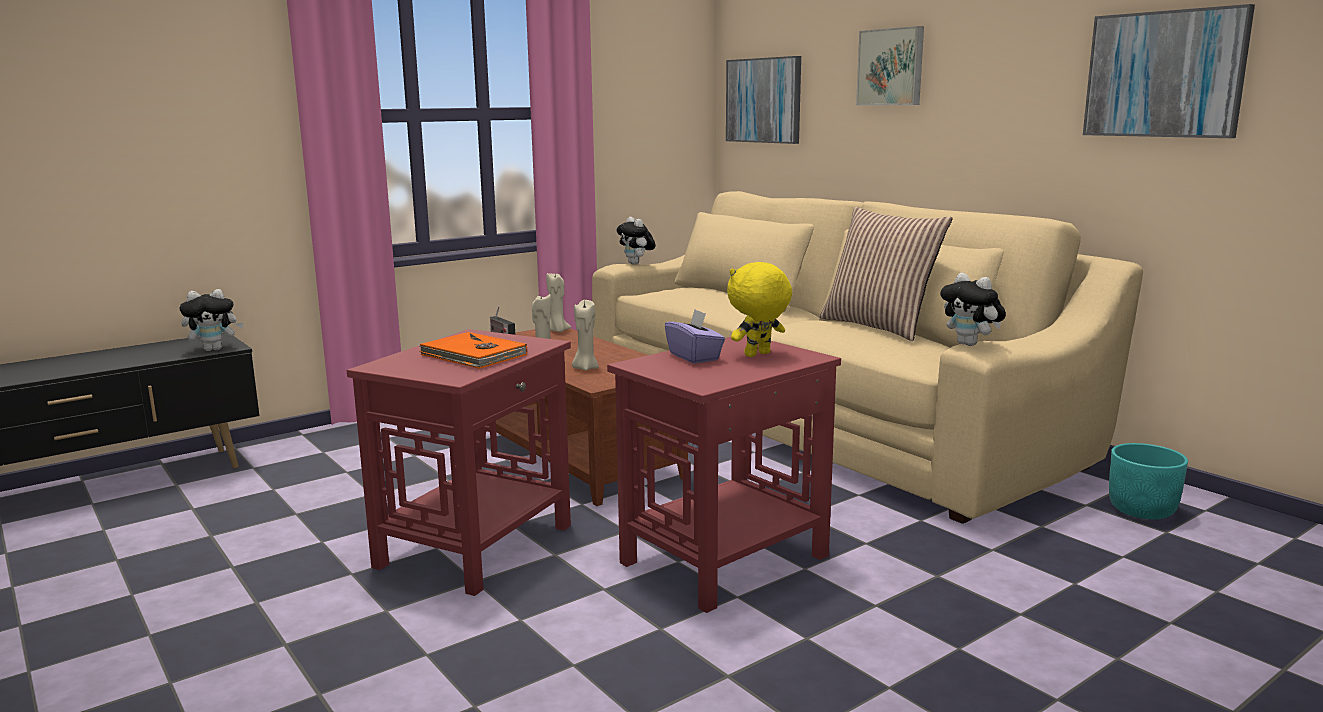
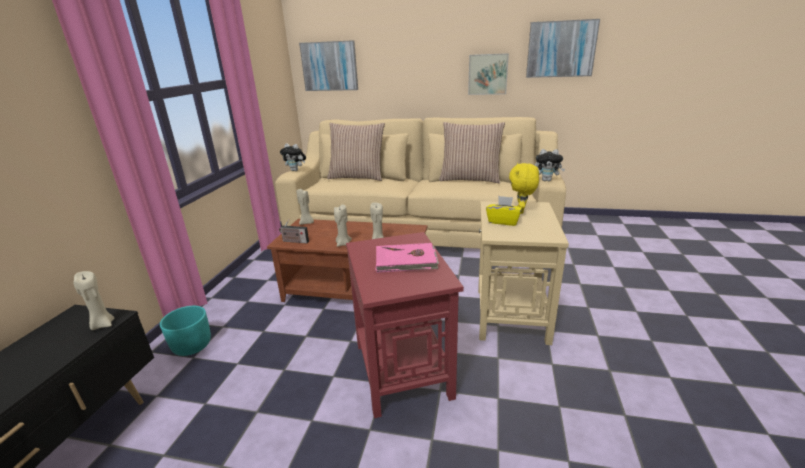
camera: 40 degrees left, 10 degrees up
(215, 349) = (102, 325): plush toy -> beige candle
(473, 355) = (406, 261): orange book -> pink book
(694, 357) = (503, 221): purple tissue box -> yellow tissue box
(715, 290) = (357, 177): none -> pillow
(723, 559) = (510, 314): red side table -> beige side table
(891, 67) = (416, 46): picture -> picture (488, 74)
(1142, 510) = (578, 229): turquoise planter -> turquoise planter (192, 346)

